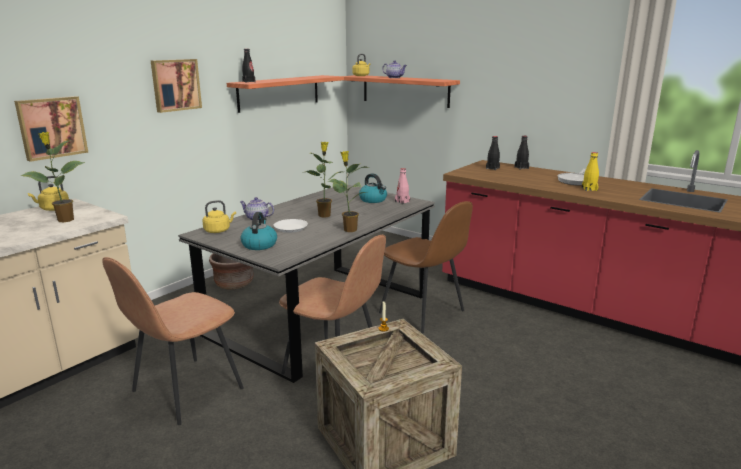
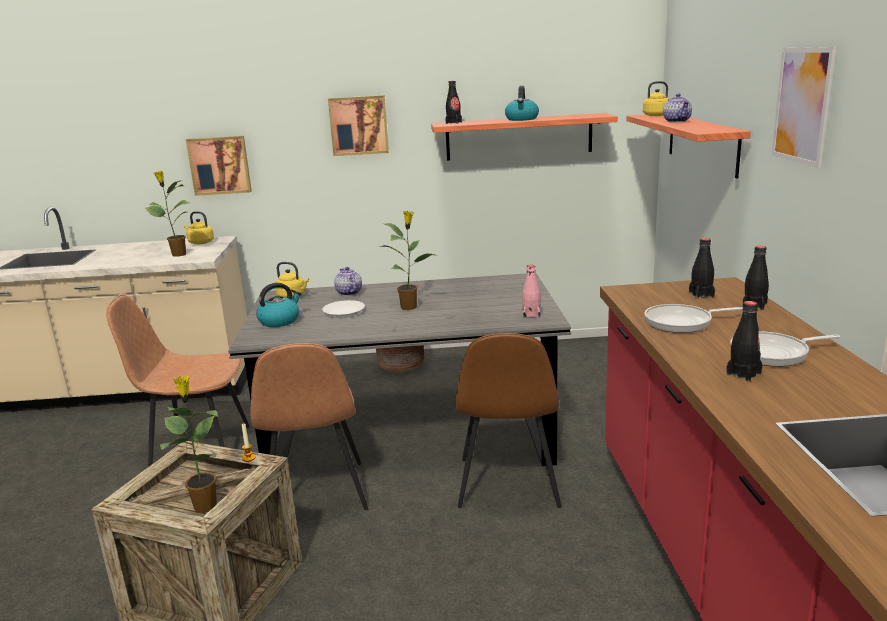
camera: 50 degrees right, 0 degrees up
(349, 230) = (383, 331): potted plant -> potted plant (205, 505)
(373, 200) = (507, 303): kettle -> kettle (522, 119)
(509, 63) = (802, 105): none -> picture
(519, 179) = (682, 322): none -> frying pan
(589, 189) = (743, 374): yellow bottle -> black bottle

